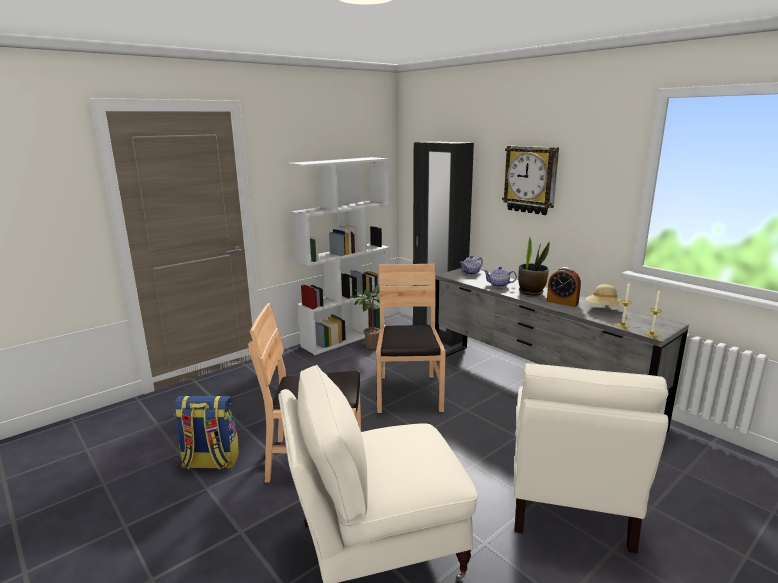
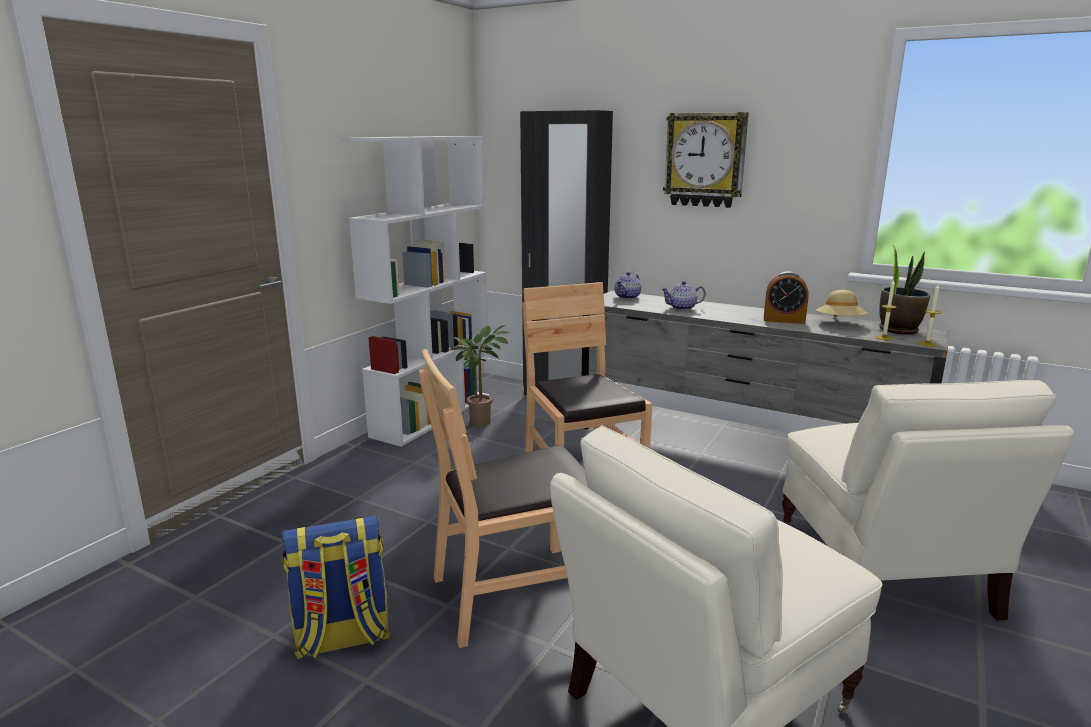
camera: 20 degrees left, 0 degrees up
(531, 292) = (732, 312): potted plant -> potted plant (898, 330)

